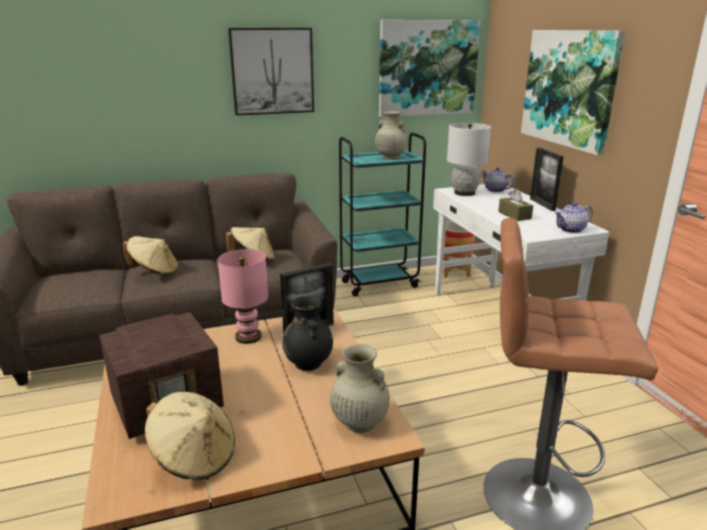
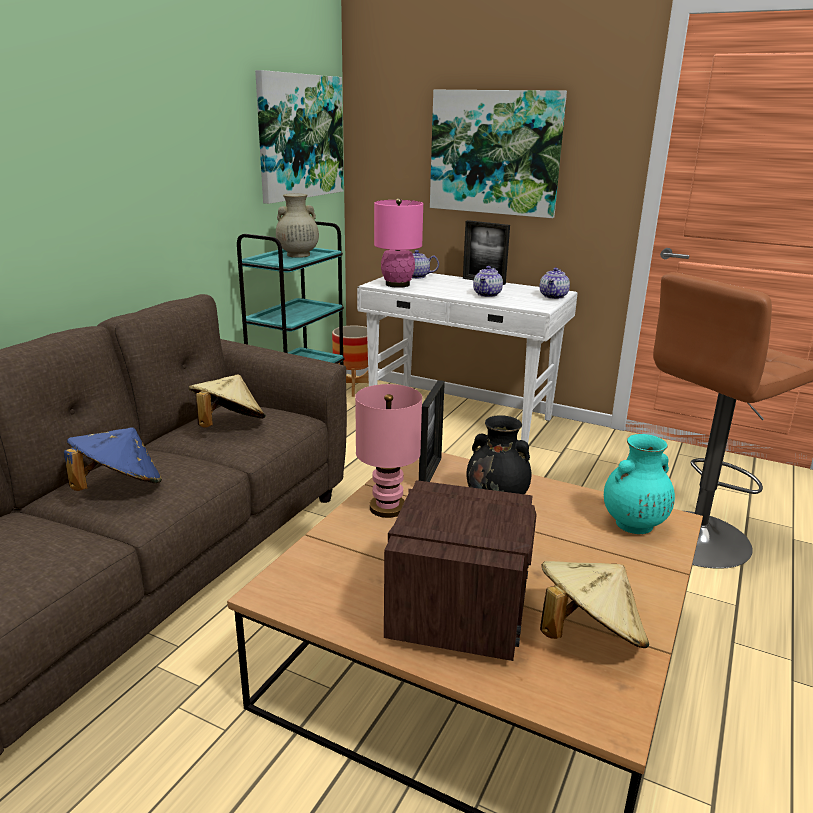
camera: 45 degrees left, 0 degrees up
(155, 272) = (119, 487): beige hat -> blue hat
(272, 71) = (146, 142): picture -> none
(359, 422) = (633, 524): beige vase -> turquoise vase
(464, 193) = (397, 284): white table lamp -> pink table lamp
(514, 215) = (487, 294): brown tissue box -> teapot

